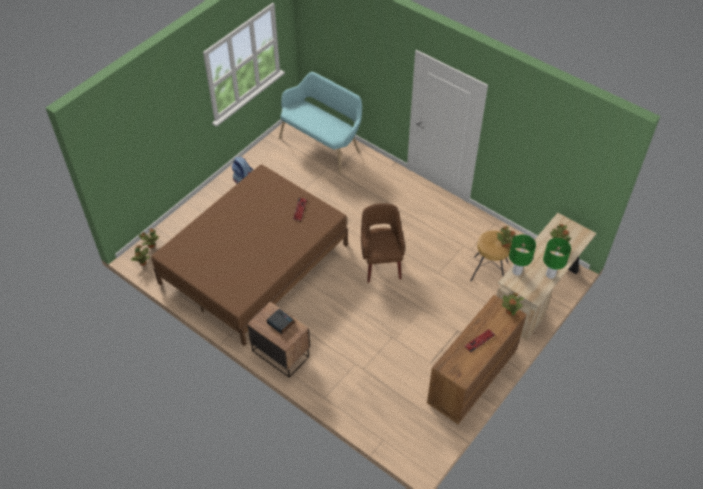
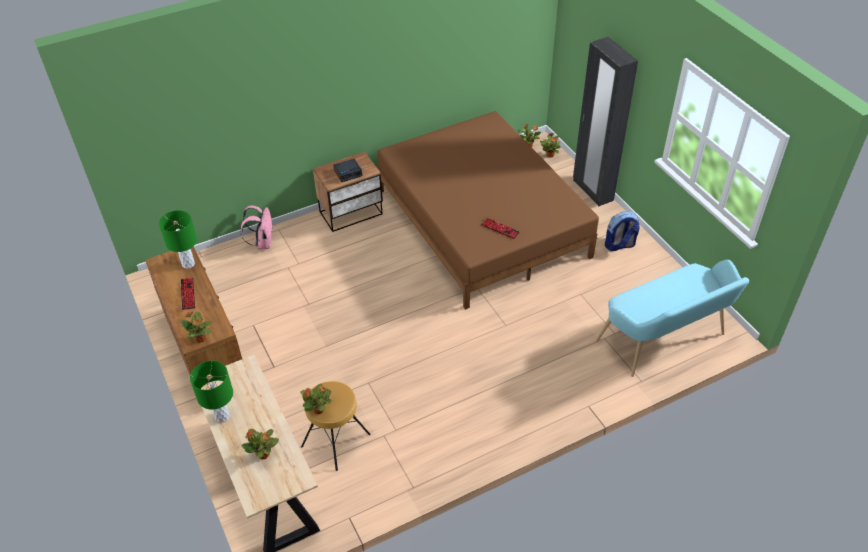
camera: 115 degrees right, 5 degrees down
(188, 209) = (592, 190): none -> black wardrobe
(345, 401) = (262, 243): none -> pink backpack
(381, 262) = (419, 331): brown armchair -> none
(517, 271) = (254, 381): green table lamp -> green table lamp (188, 264)

